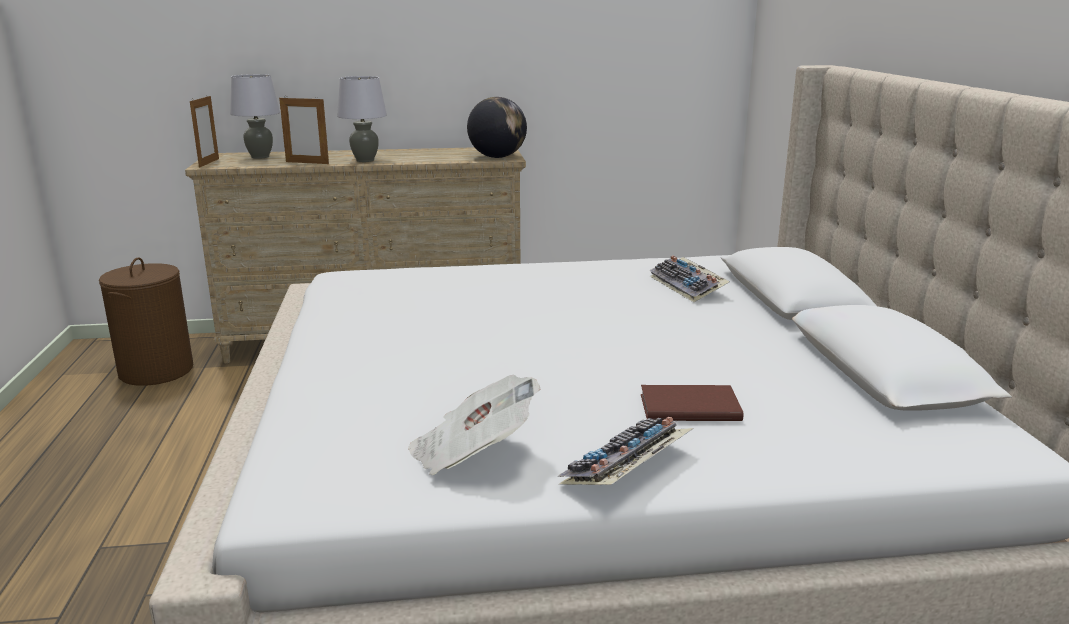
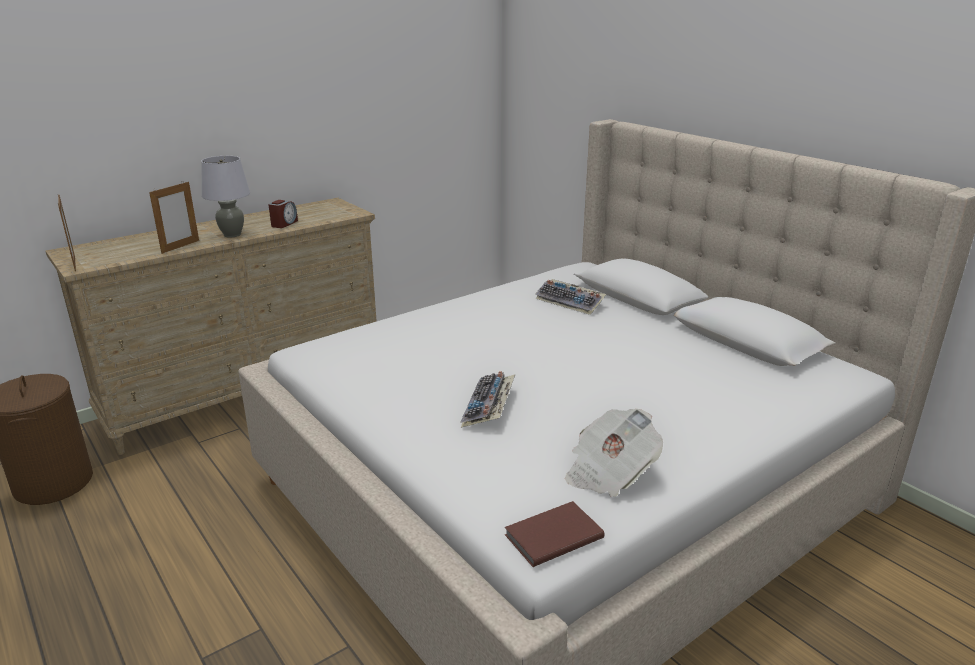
camera: 30 degrees left, 5 degrees up
(260, 157) = (116, 246): grey table lamp -> none
(307, 163) = (180, 246): picture frame -> picture frame turned 45 degrees counterclockwise
(425, 158) = (284, 224): none -> alarm clock
(497, 157) = (344, 213): globe -> none
(626, 468) = (704, 451): keyboard -> keyboard (489, 407)
(688, 406) = (683, 397): brown book -> brown book (551, 535)

